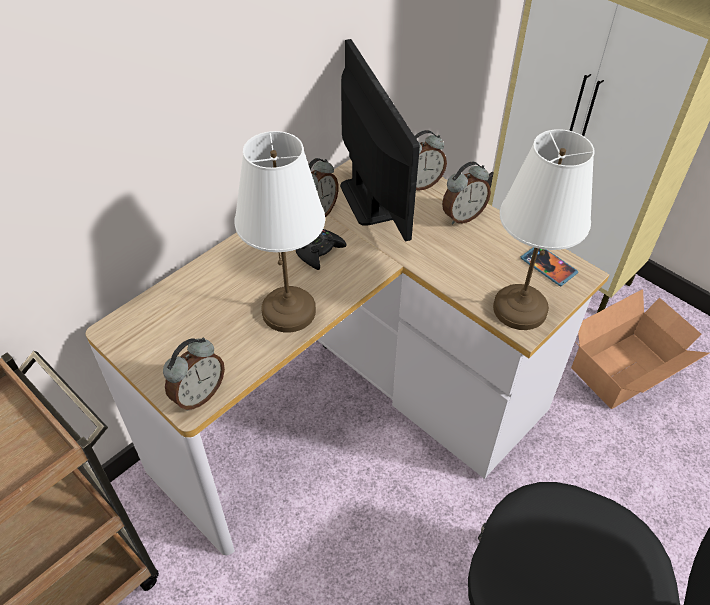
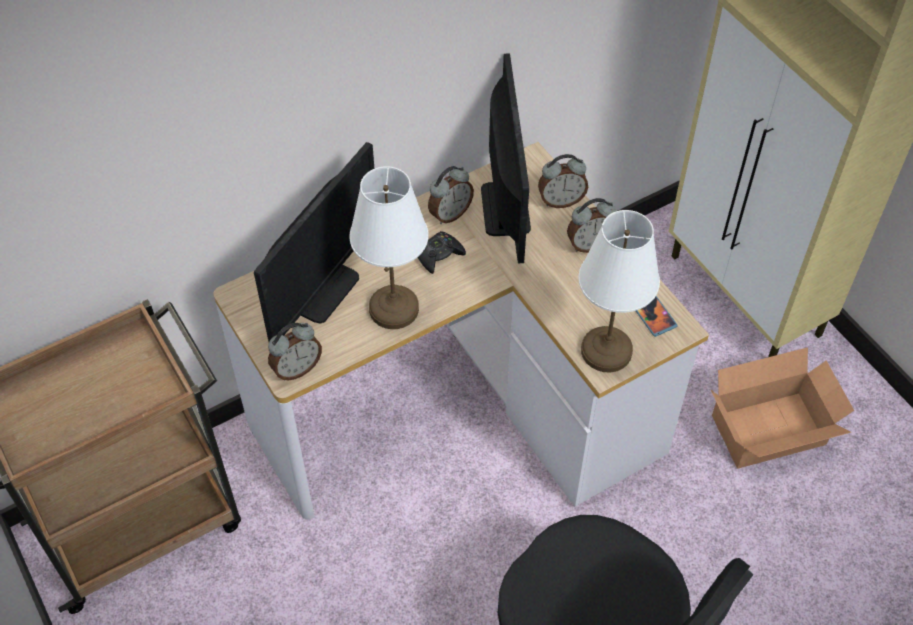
camera: 15 degrees right, 5 degrees up
(207, 308) = (322, 290): none -> monitor

